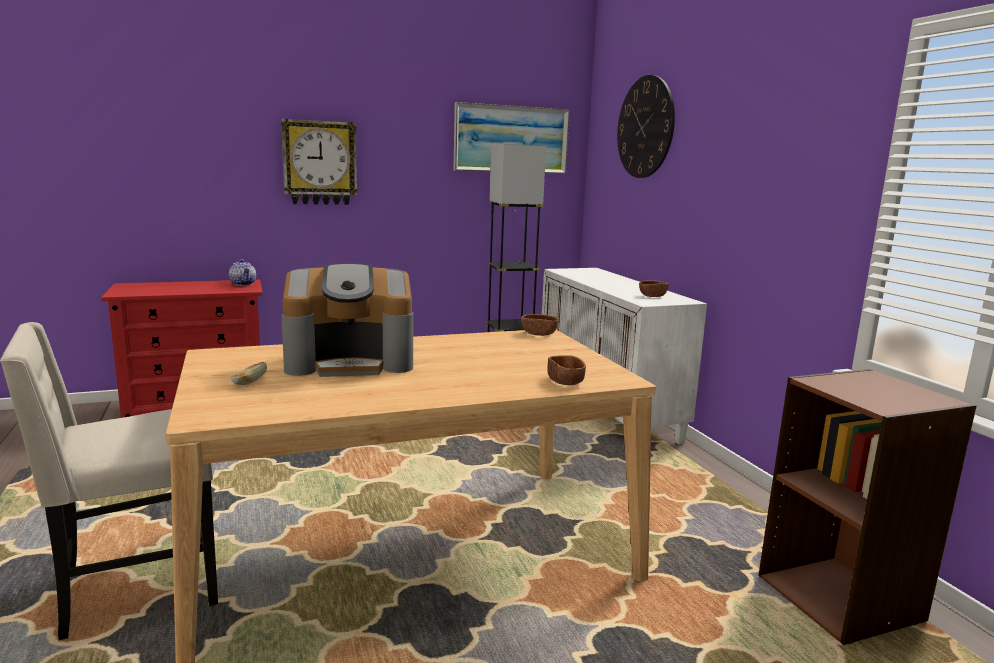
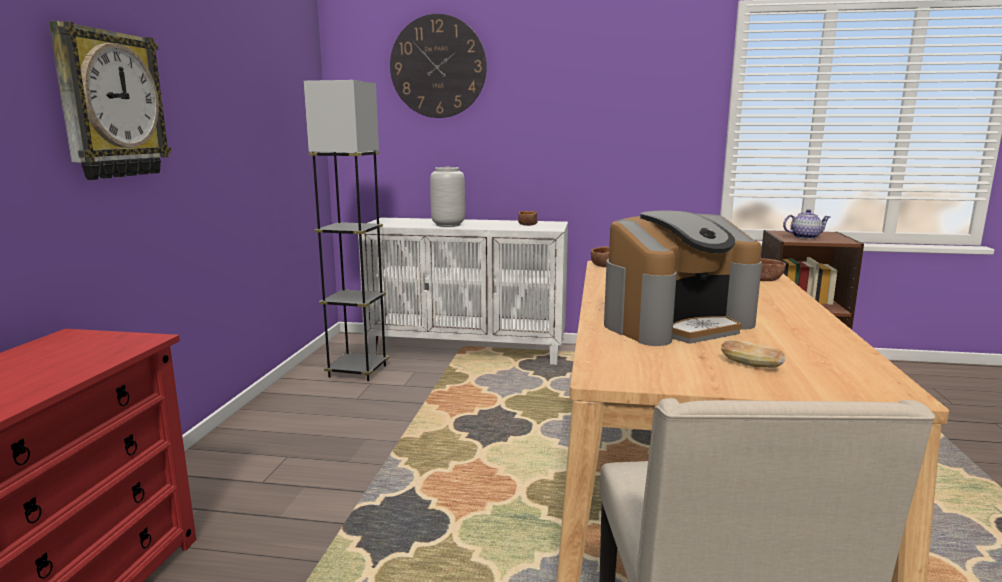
camera: 60 degrees left, 0 degrees up
(243, 284) = (84, 339): teapot -> teapot (805, 237)
(351, 361) = (676, 323): coffee machine -> coffee machine turned 45 degrees clockwise
(511, 139) = (279, 75): picture -> none
(598, 281) = (448, 225): none -> grey vase

